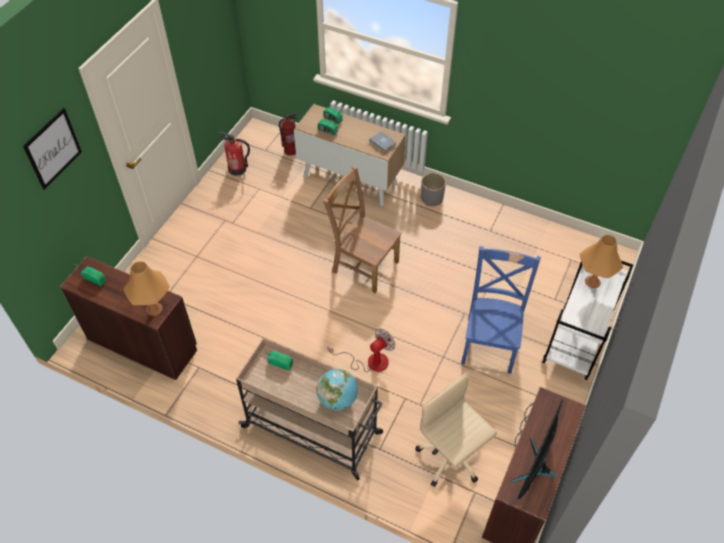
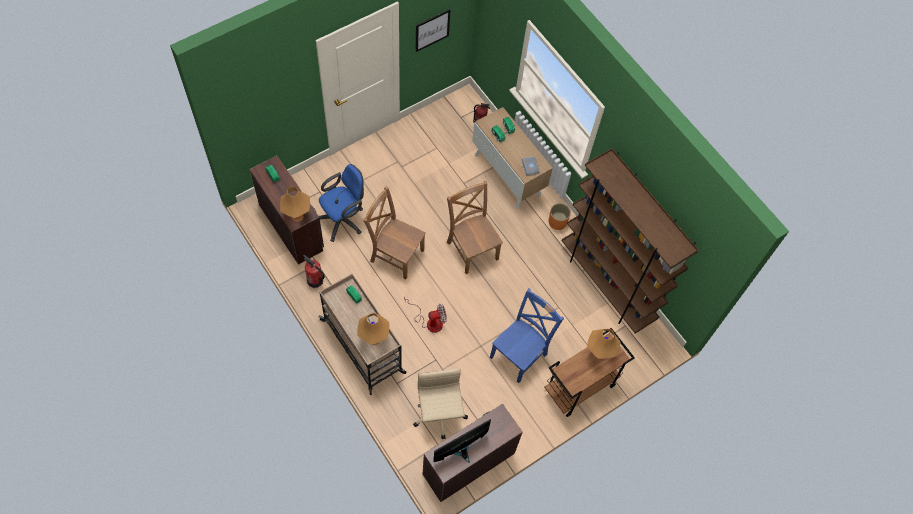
camera: 25 degrees right, 10 degrees up
(53, 148) = (277, 85): picture -> picture (432, 30)
(200, 305) = (343, 219): none -> blue office chair
(237, 169) = (431, 123): fire extinguisher -> fire extinguisher (315, 280)
(283, 312) = (395, 254): none -> brown chair
(337, 399) = (374, 339): globe -> orange table lamp
(431, 198) = (557, 222): grey planter -> orange planter
(523, 230) = (607, 284): none -> brown bookcase
(575, 343) = (579, 388): white cart -> brown cart

